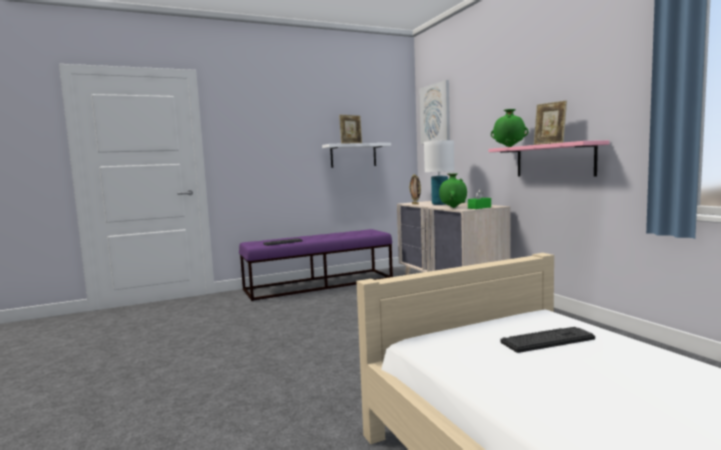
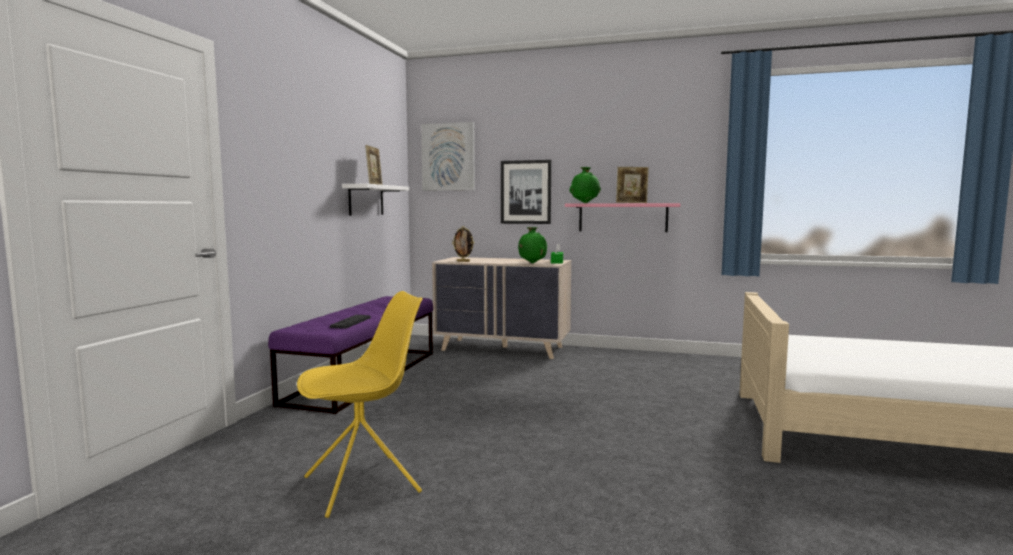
camera: 50 degrees left, 0 degrees up
(166, 338) = (364, 484): none -> yellow chair
(440, 204) = (493, 260): white table lamp -> none
(480, 139) = (526, 192): none -> picture
(547, 340) = (836, 346): keyboard -> none

